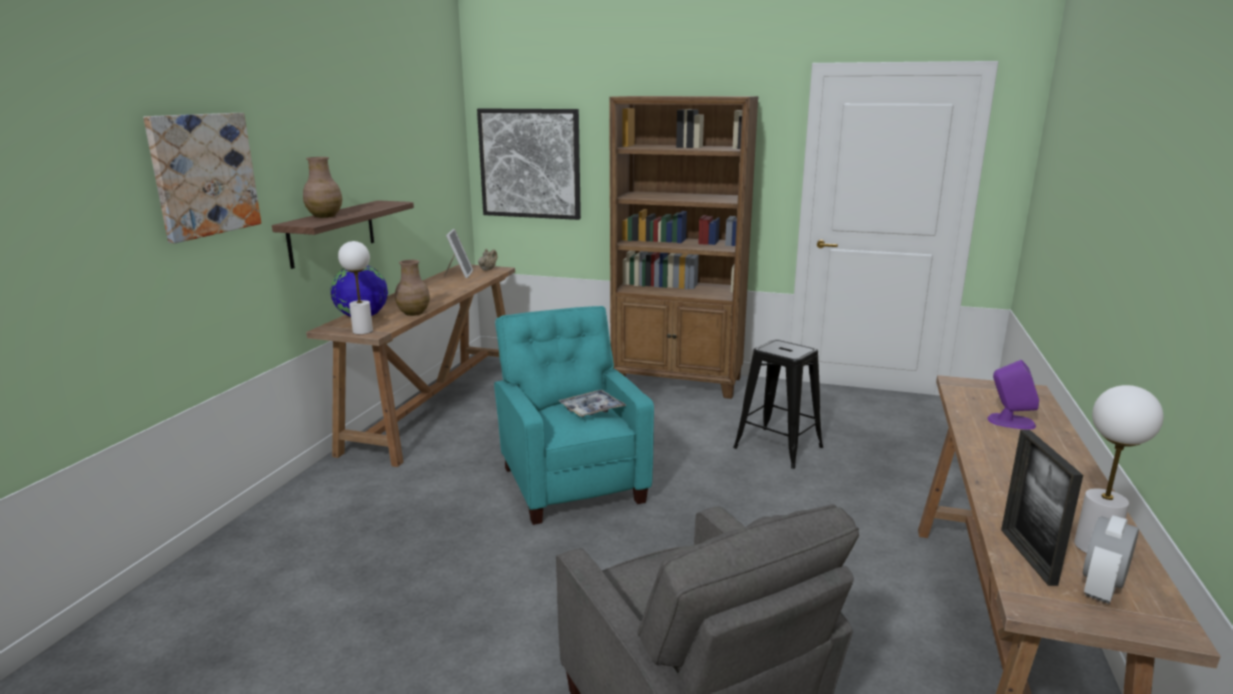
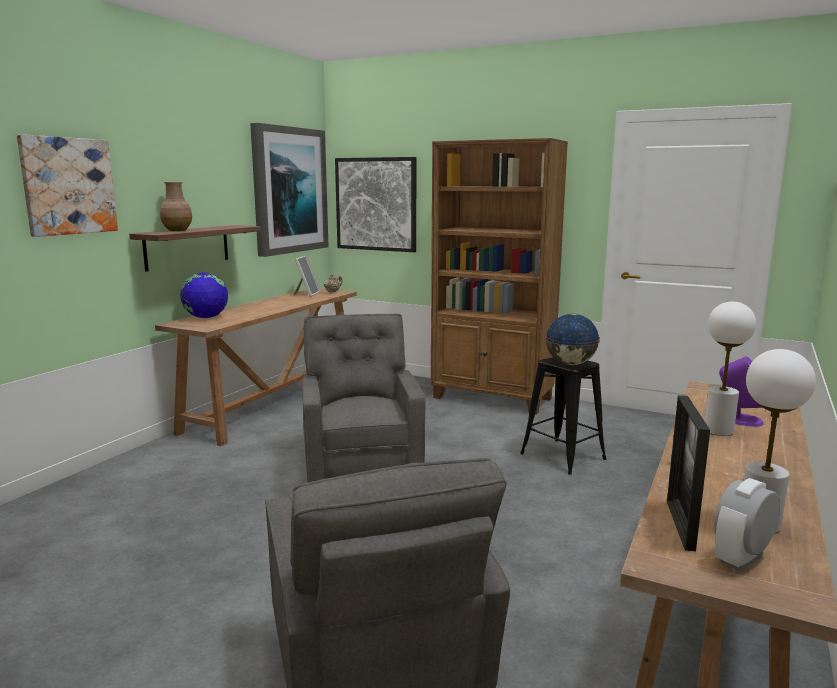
camera: 10 degrees right, 5 degrees down
(363, 331) = (199, 326): white table lamp -> white table lamp (719, 430)
(413, 313) = (248, 317): brown vase -> none
(430, 151) = (289, 190): none -> picture
(572, 482) = (361, 469): turquoise armchair -> grey armchair
(591, 409) = (376, 401): tray -> none
(789, 352) = (570, 364): none -> globe

